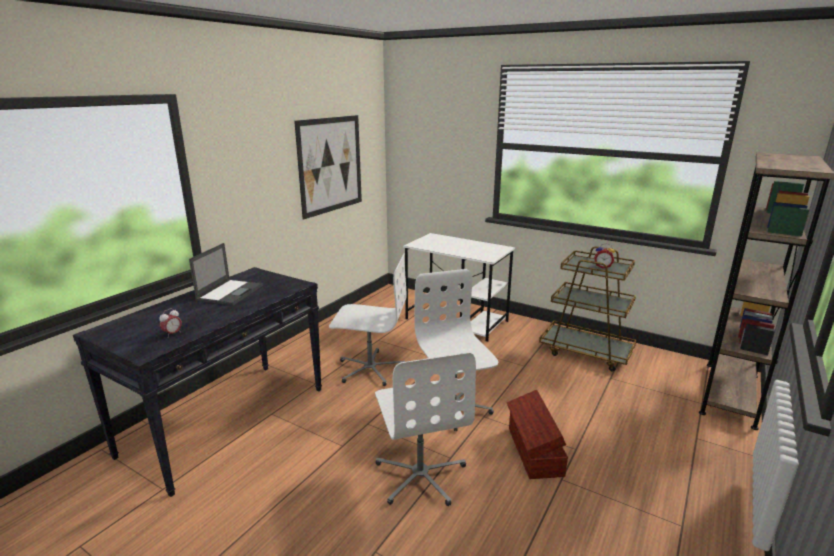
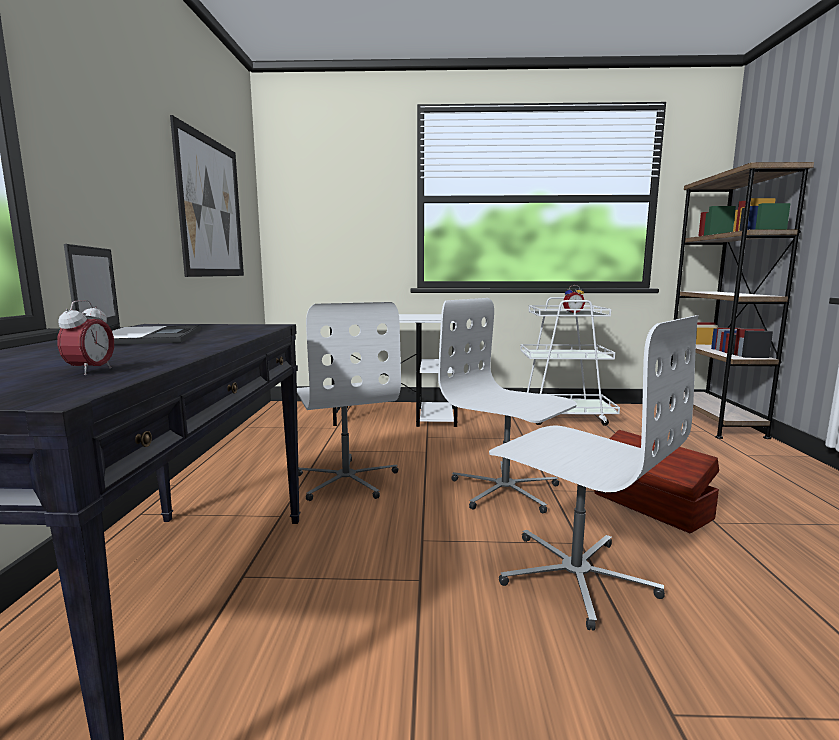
camera: 30 degrees left, 10 degrees down
(370, 368) = (347, 480): white office chair -> white office chair turned 90 degrees clockwise
(586, 352) = (561, 417): brown cart -> white cart

